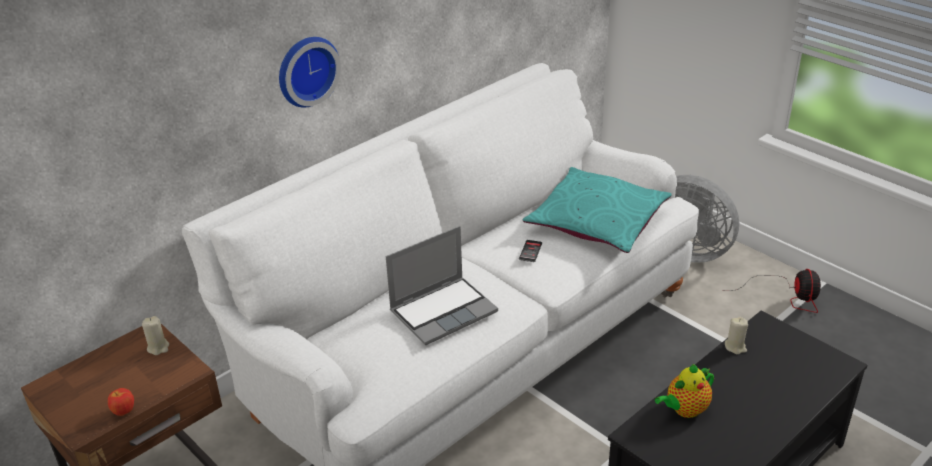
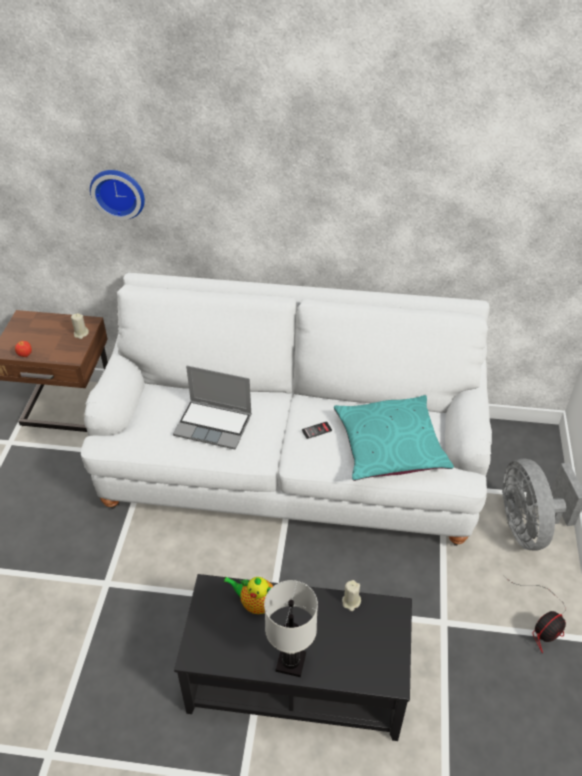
camera: 50 degrees right, 10 degrees up
(306, 70) = (242, 214): wall clock -> wall clock (118, 192)
(774, 419) = (290, 662): none -> white table lamp

